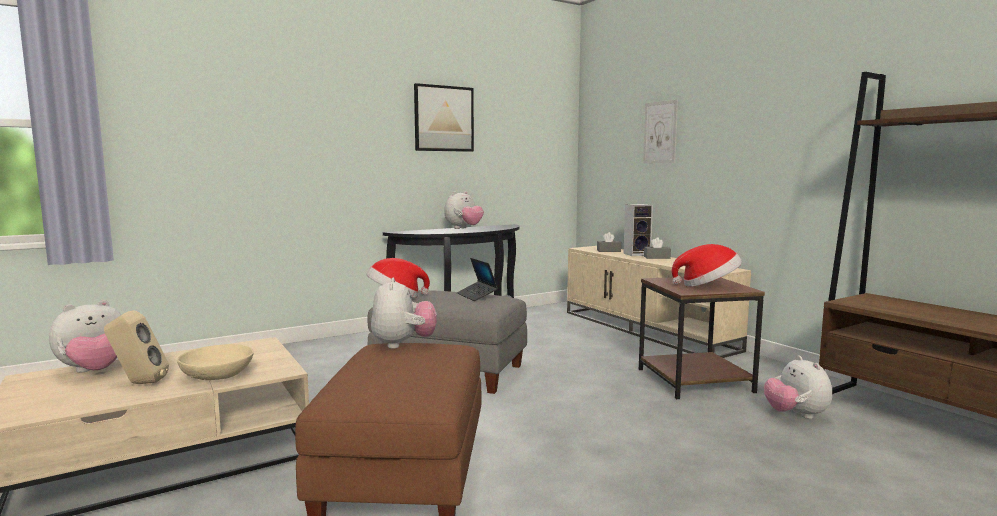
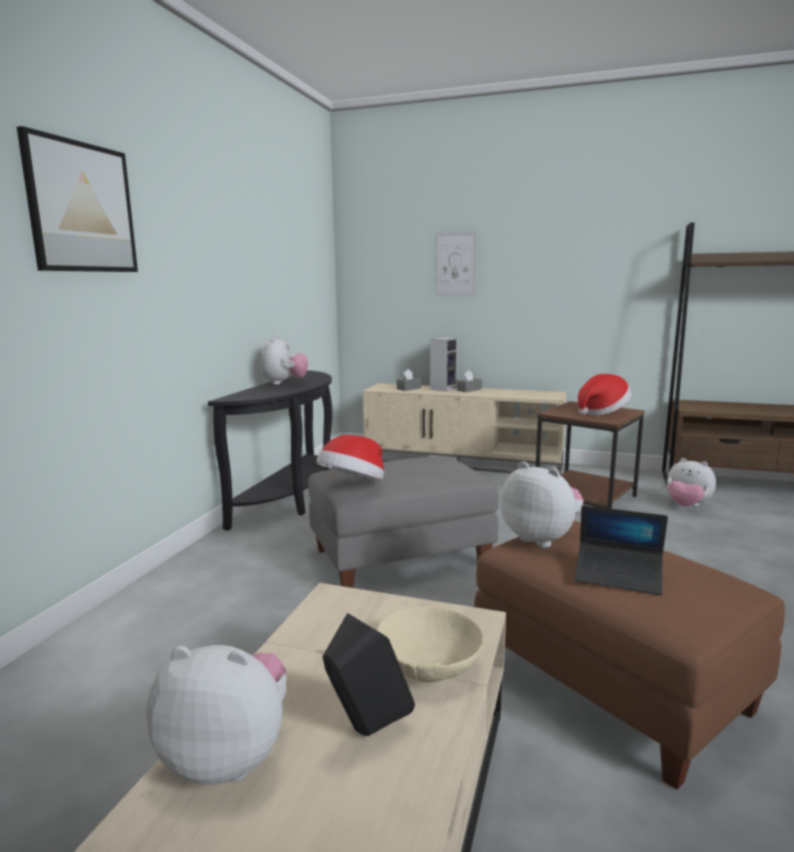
camera: 40 degrees left, 5 degrees up
(94, 371) = (229, 756): plush toy -> plush toy turned 90 degrees counterclockwise
(138, 383) = (367, 732): beige speaker -> black speaker
(444, 118) = (244, 242): picture -> picture (81, 208)
(477, 295) = (422, 462): laptop -> laptop (618, 576)

